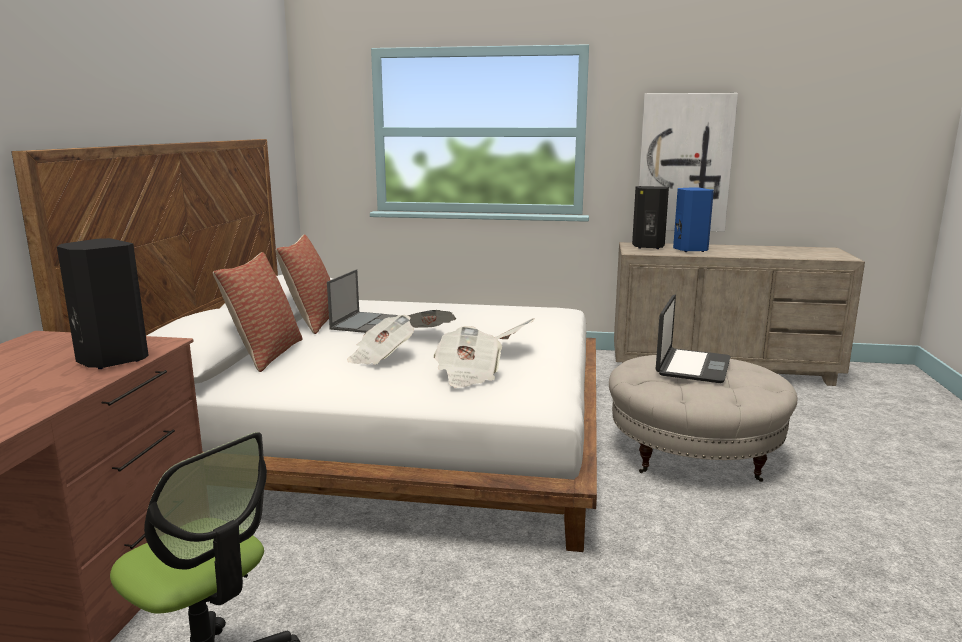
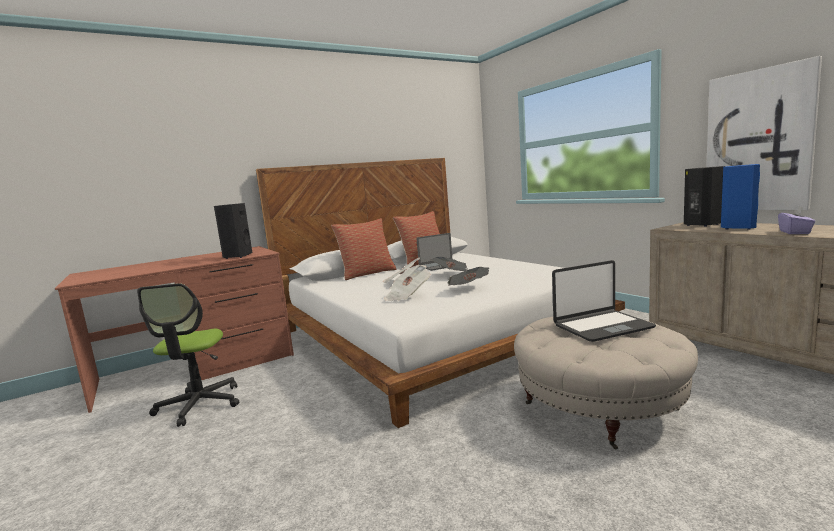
camera: 50 degrees right, 5 degrees down
(745, 254) = (795, 232): none -> purple tissue box

